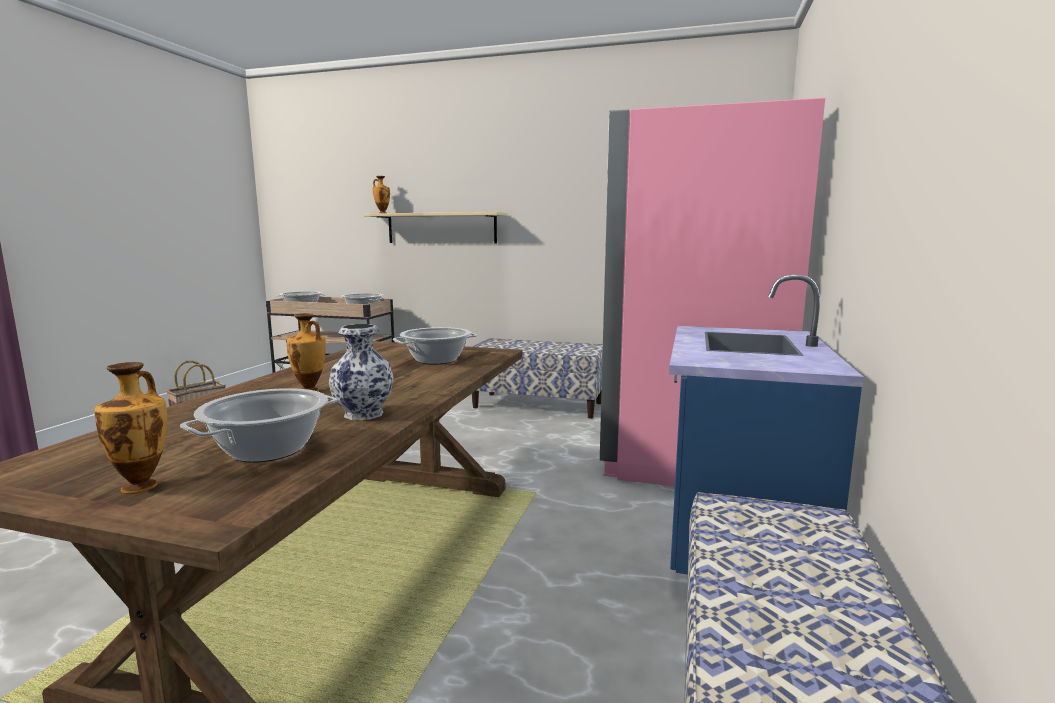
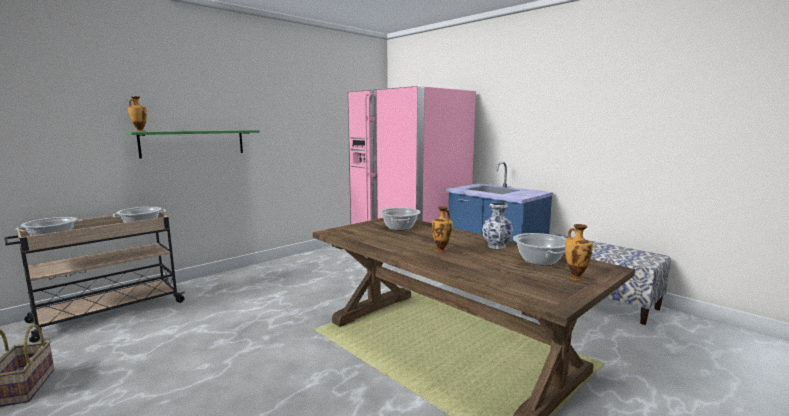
camera: 60 degrees left, 0 degrees up
(441, 228) = (193, 143): beige shelf -> green shelf
(538, 405) = (295, 262): bench -> none

